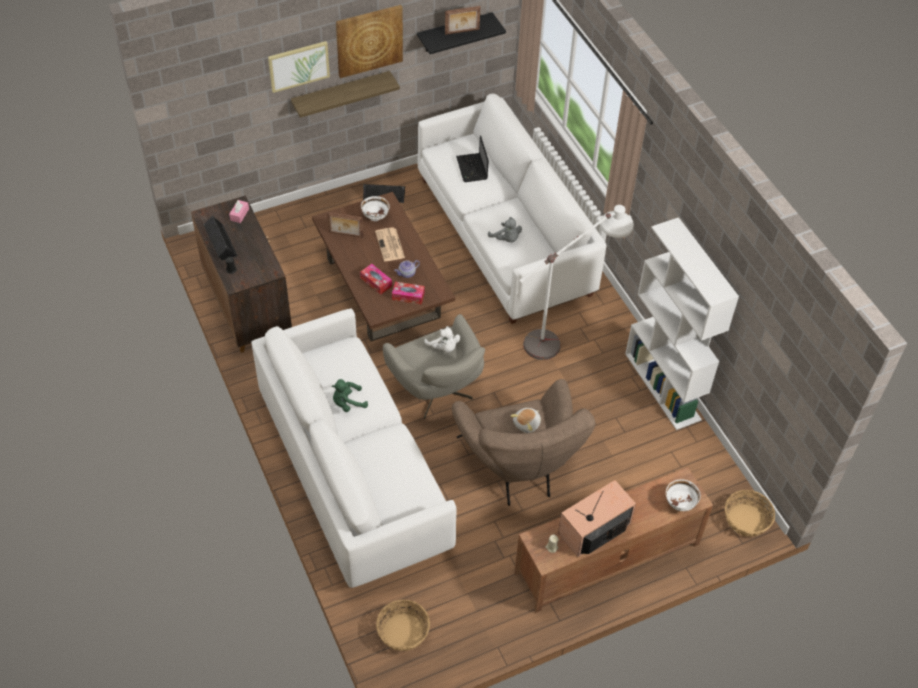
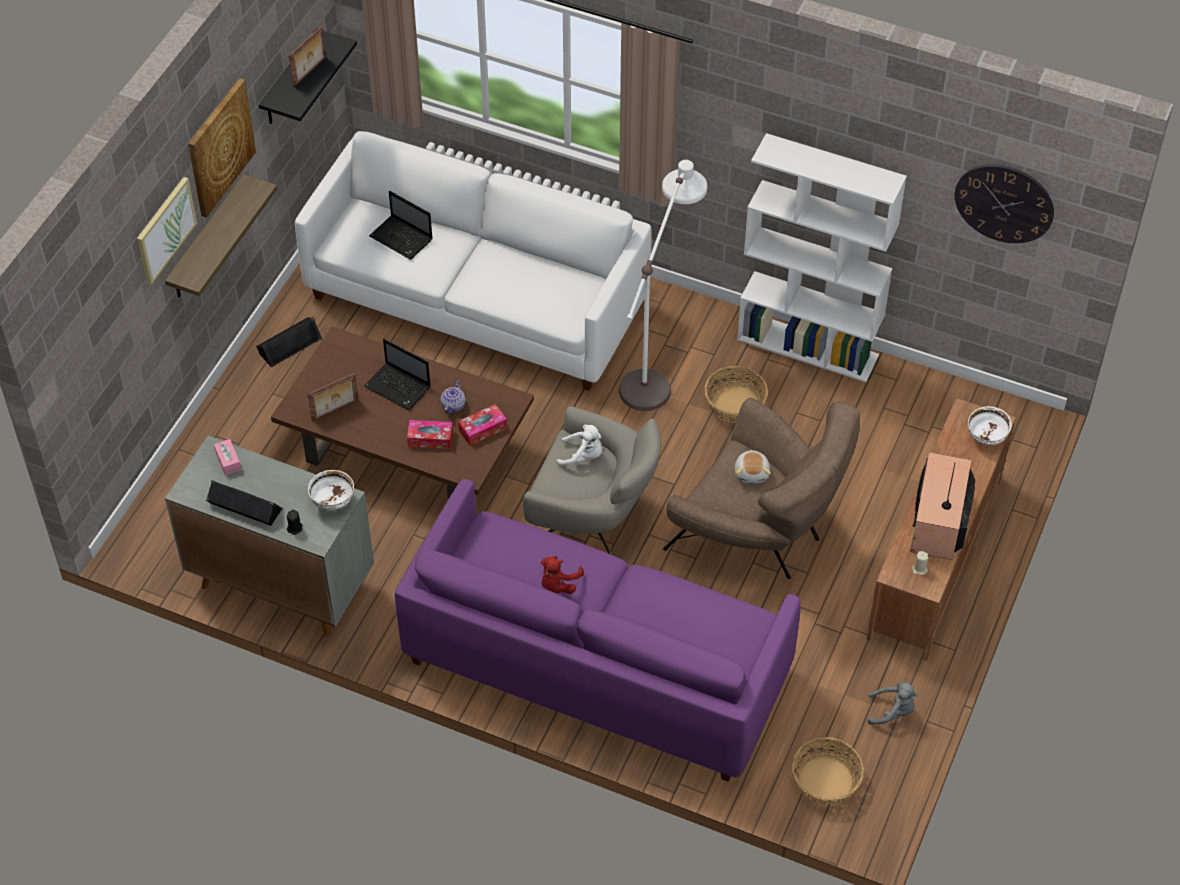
camera: 40 degrees left, 0 degrees up
(248, 309) = (280, 583): brown cabinet -> grey cabinet
(348, 403) = (558, 584): green plush toy -> red plush toy
(352, 470) = (596, 665): white sofa -> purple sofa
(375, 217) = (345, 367): white bowl -> white bowl (332, 502)
(390, 245) = (399, 387): newspaper -> laptop
(506, 239) = (525, 292): grey plush toy -> grey plush toy (892, 711)
(746, 520) = (1018, 423): basket -> basket (735, 404)
(786, 353) = (1004, 203): none -> wall clock

